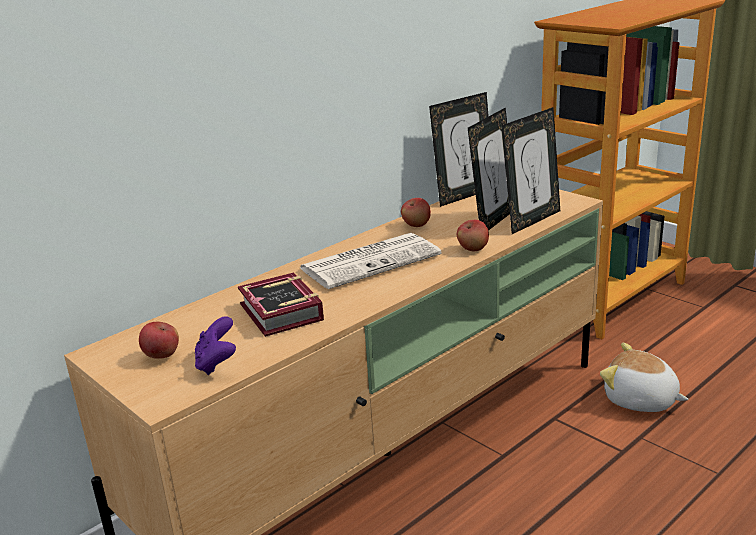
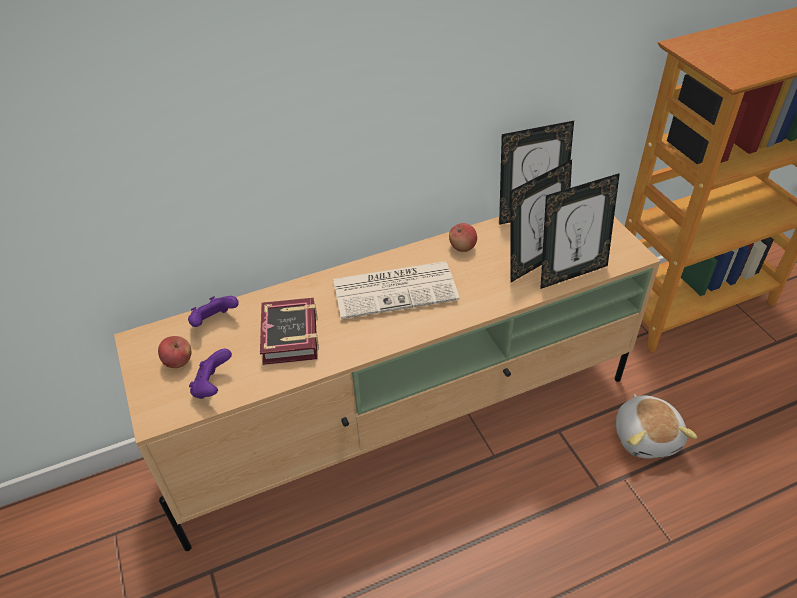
camera: 20 degrees right, 20 degrees up
(185, 320) = (214, 322): none -> purple game controller
(473, 249) = (493, 300): apple -> none
(640, 400) = (646, 436): plush toy -> plush toy turned 150 degrees counterclockwise

